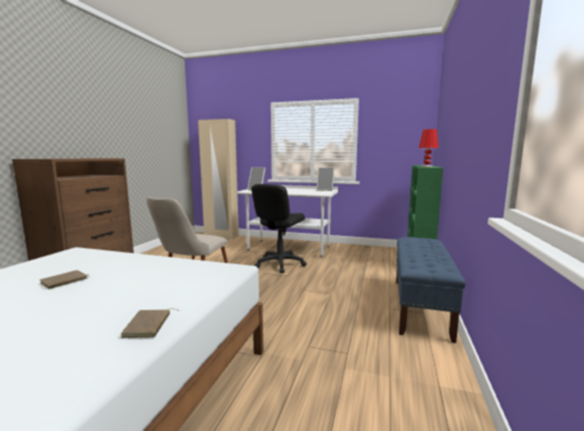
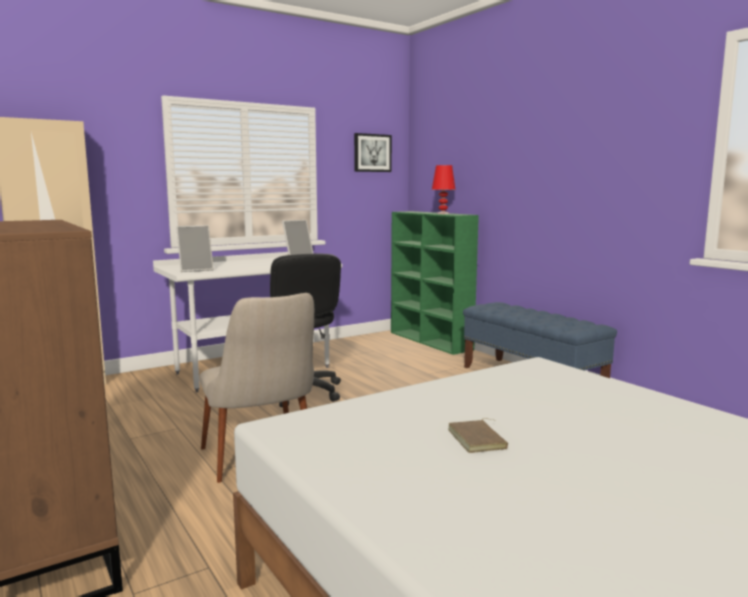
camera: 50 degrees left, 0 degrees up
(149, 326) = (690, 414): brown book -> none
(402, 124) = (372, 153): none -> picture

